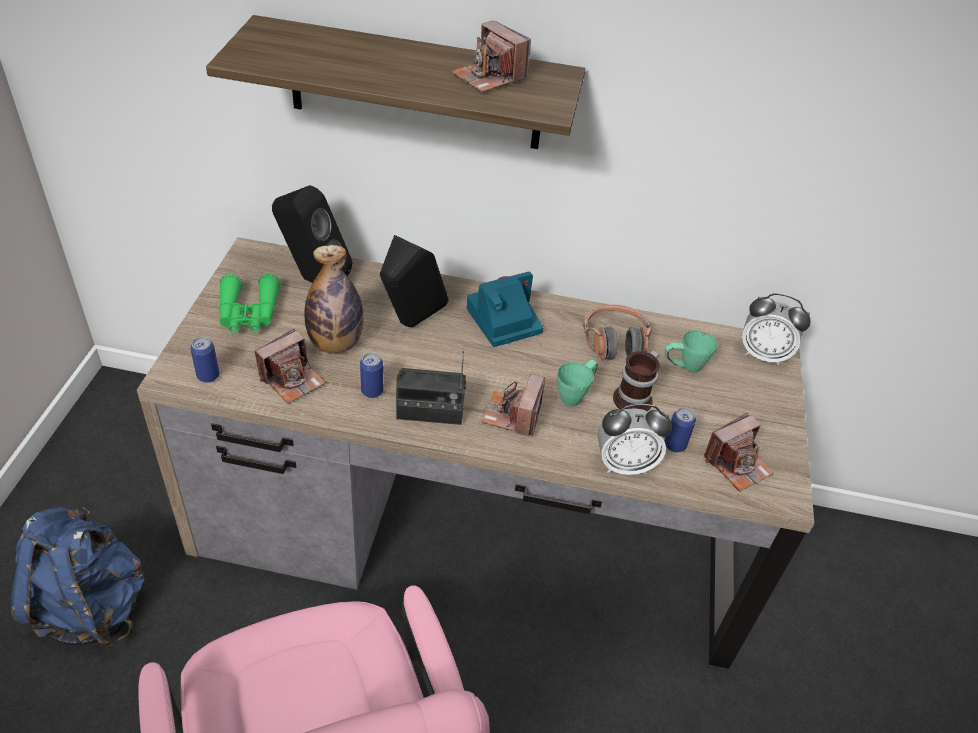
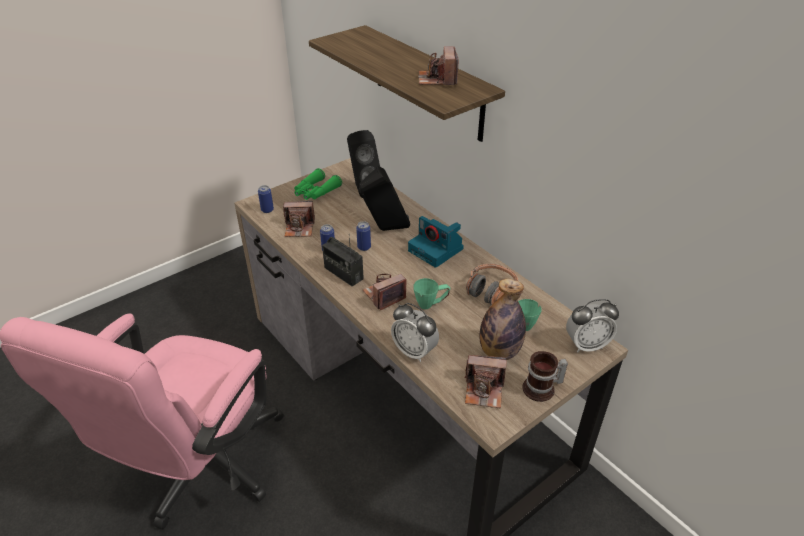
camera: 45 degrees right, 5 degrees down
(92, 606) = (203, 318): blue backpack -> none
(335, 343) = (338, 222): bottle -> bottle (499, 352)
(503, 321) = (437, 250): camera -> camera turned 150 degrees counterclockwise
(636, 398) = (465, 324): mug -> mug (542, 389)
(674, 445) = (457, 359): can -> can (364, 247)
(763, 354) = (586, 345): alarm clock -> alarm clock turned 75 degrees counterclockwise

